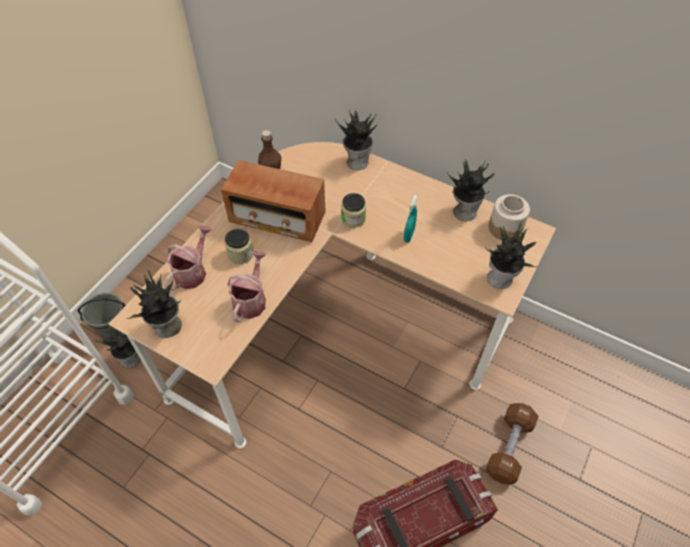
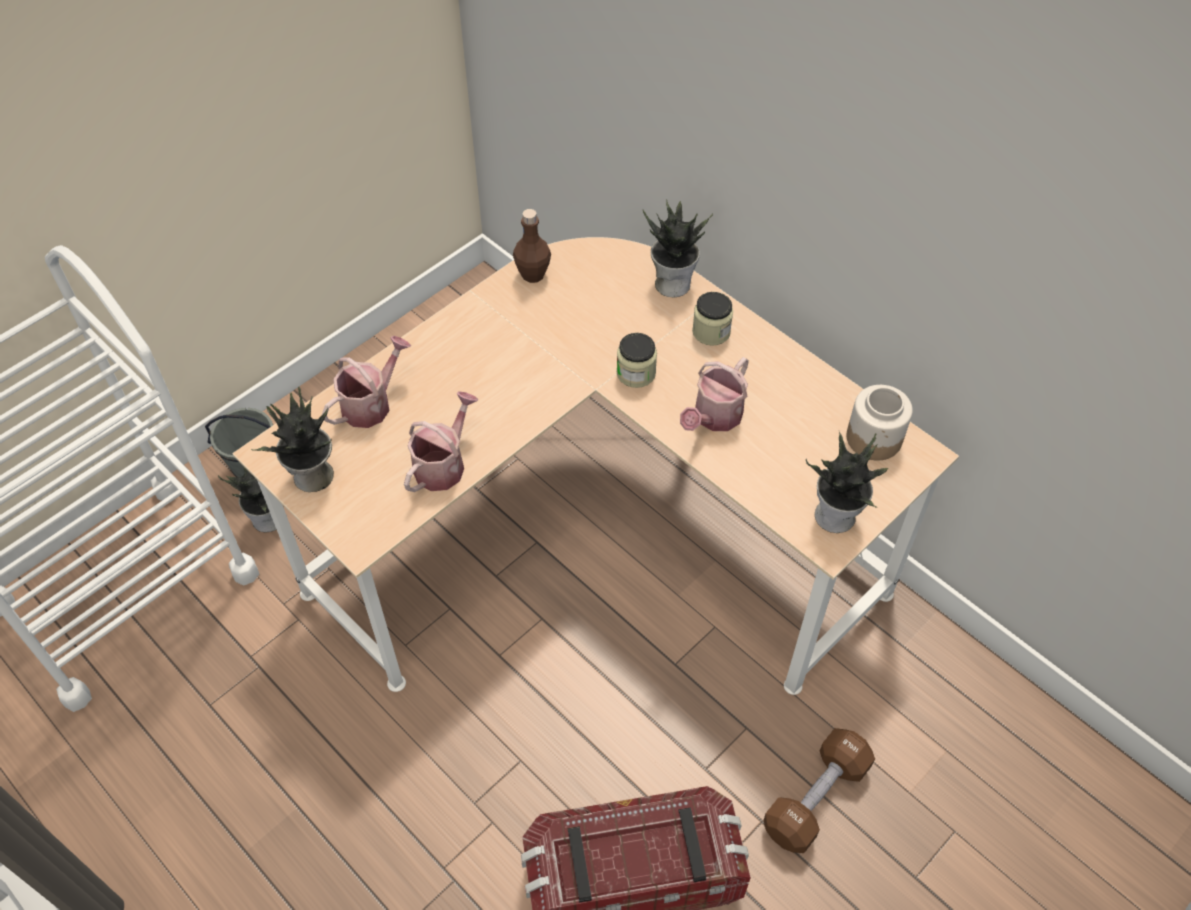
camera: 15 degrees right, 0 degrees up
(240, 254) = (448, 392): jar -> jar (711, 331)
(277, 218) = (519, 348): radio -> none
(409, 235) = (714, 417): turquoise spray bottle -> watering can
(464, 211) = (817, 398): potted plant -> none

